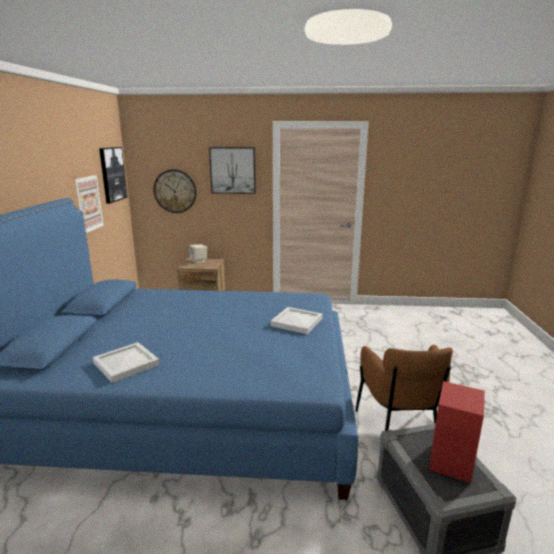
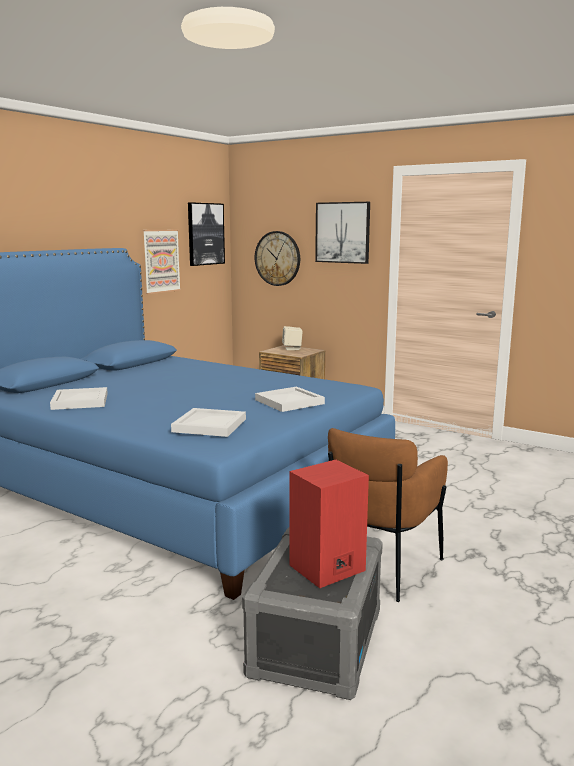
camera: 30 degrees right, 5 degrees down
(283, 365) = (208, 425): none -> white tray

